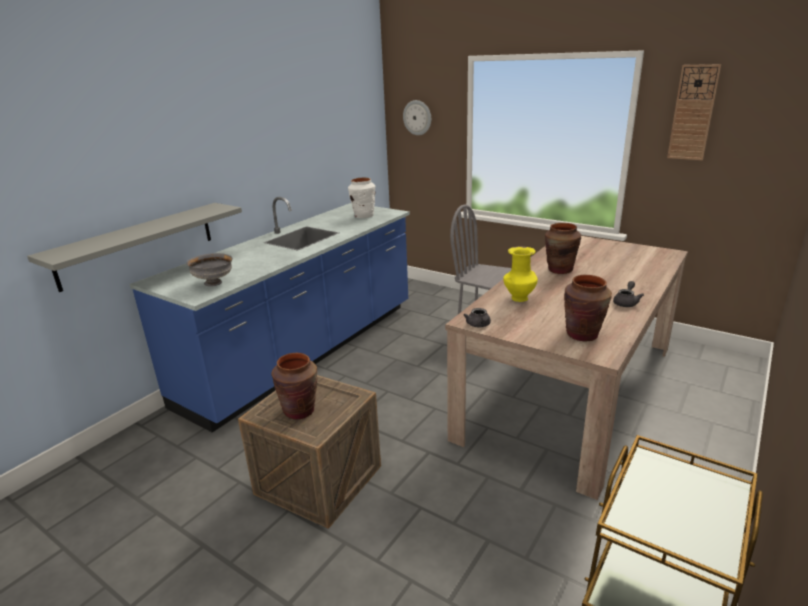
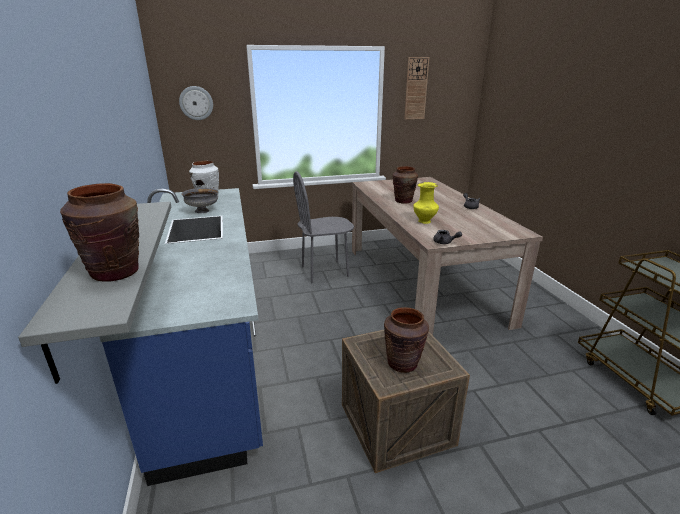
camera: 50 degrees left, 0 degrees up
(214, 283) = (217, 290): grey bowl -> grey bowl (202, 211)
(582, 334) = (494, 227): brown vase -> brown vase (116, 272)

